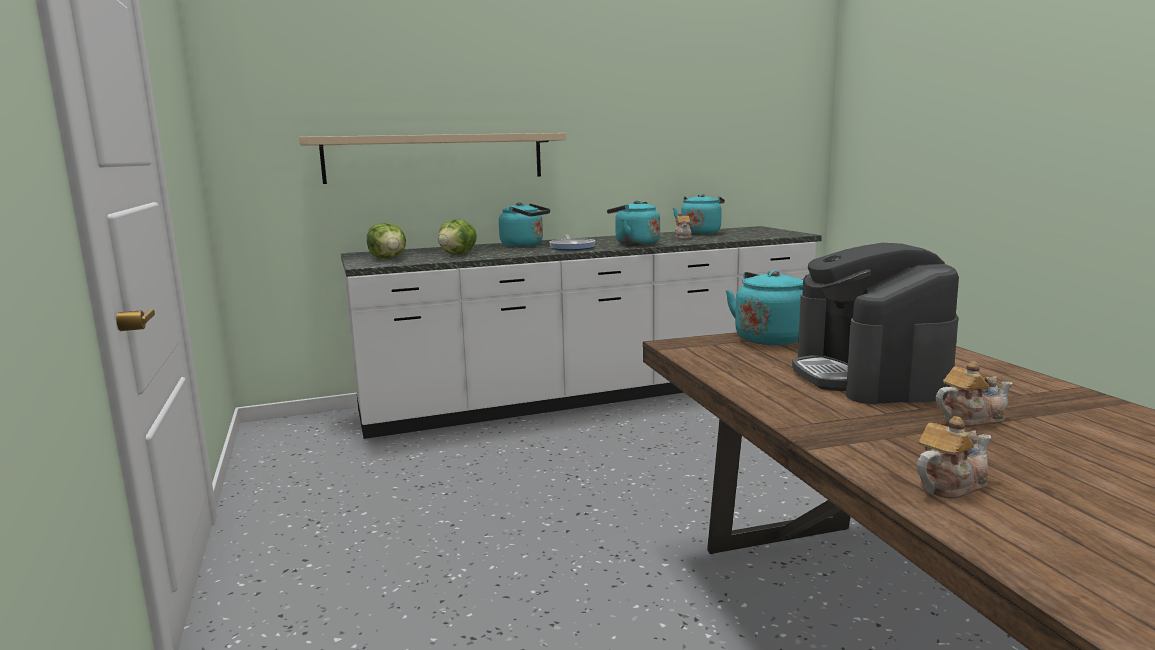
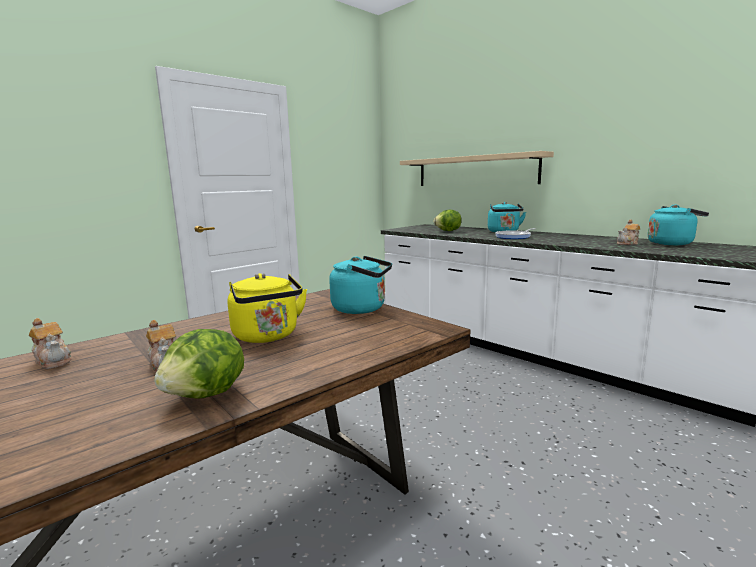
camera: 65 degrees right, 0 degrees up
(388, 258) = (417, 228): lettuce -> lettuce (207, 394)
(634, 244) = (558, 241): turquoise kettle -> none
(868, 376) = (268, 336): coffee machine -> yellow kettle

